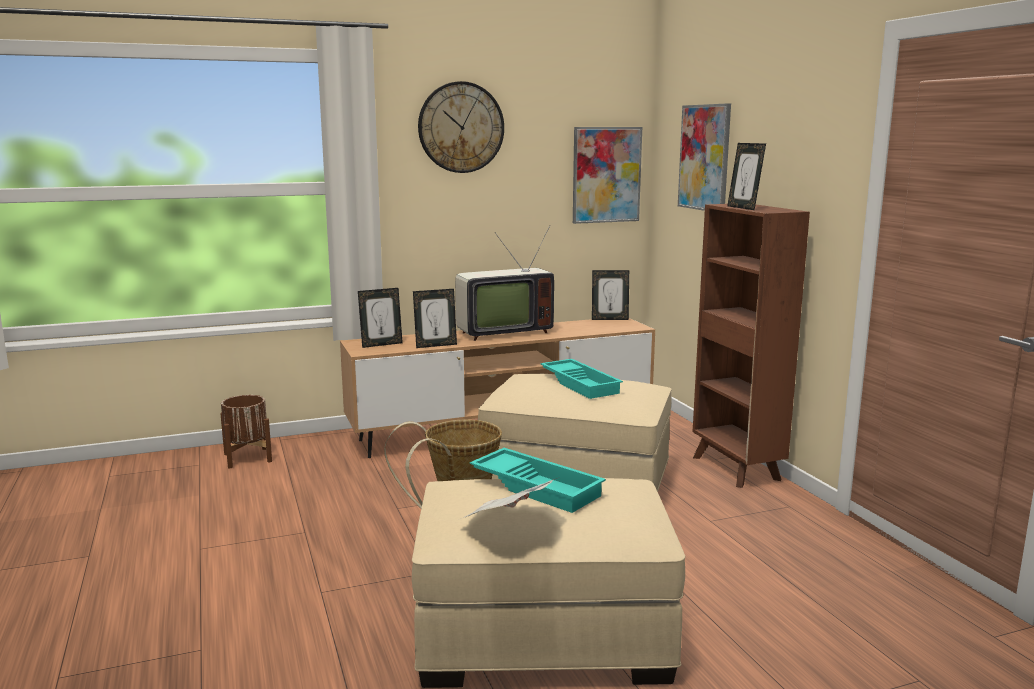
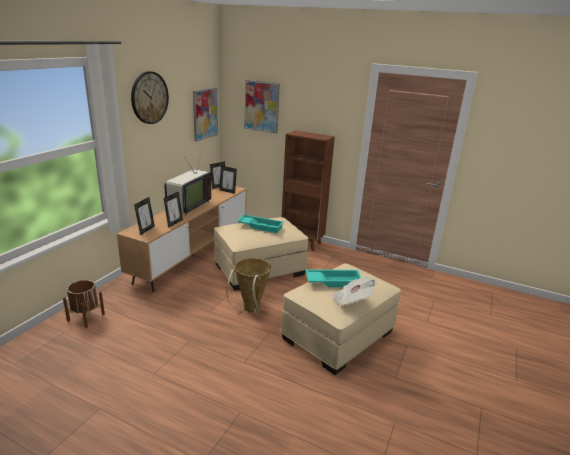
camera: 45 degrees left, 10 degrees up
(743, 208) = (308, 136): picture frame -> picture frame (228, 191)

